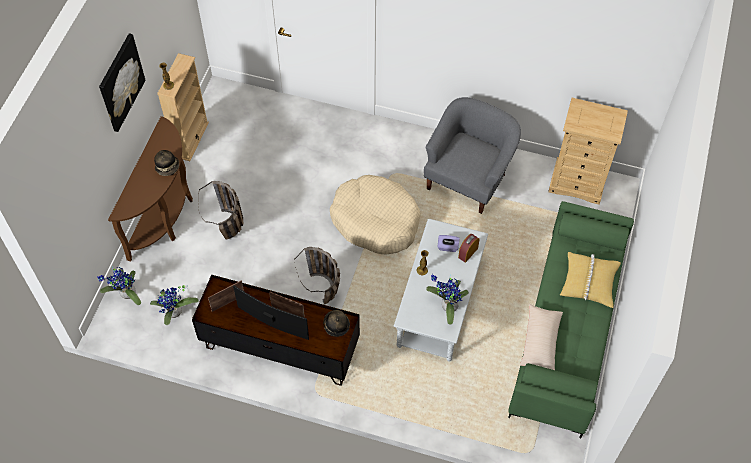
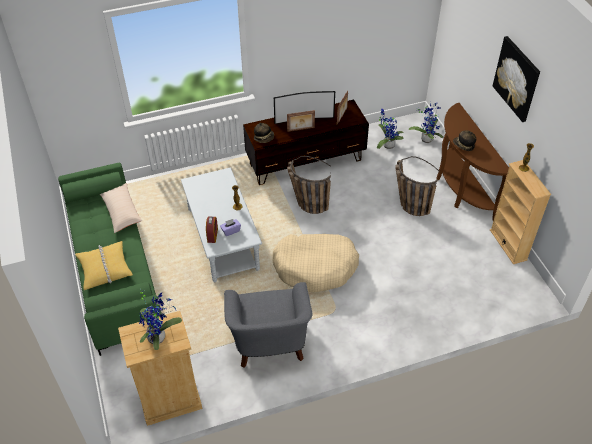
camera: 145 degrees right, 10 degrees down
(447, 306) = (202, 195): potted plant -> potted plant (159, 336)

